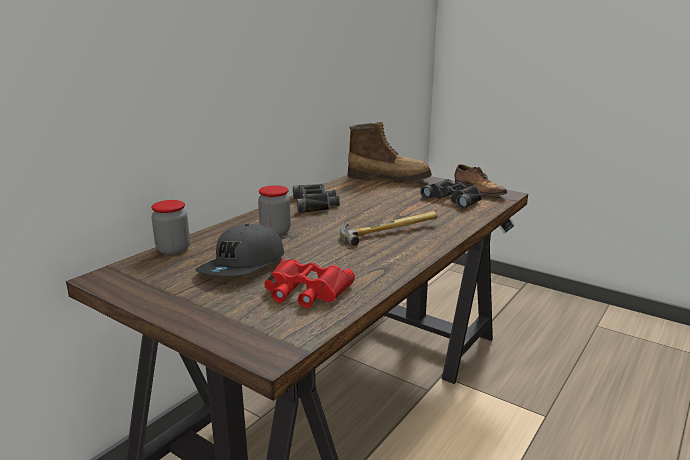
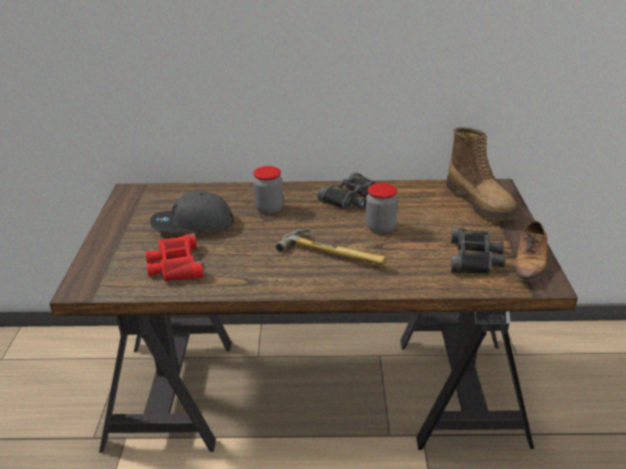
camera: 55 degrees right, 10 degrees up
(173, 250) = (192, 190): jar -> jar (380, 228)

